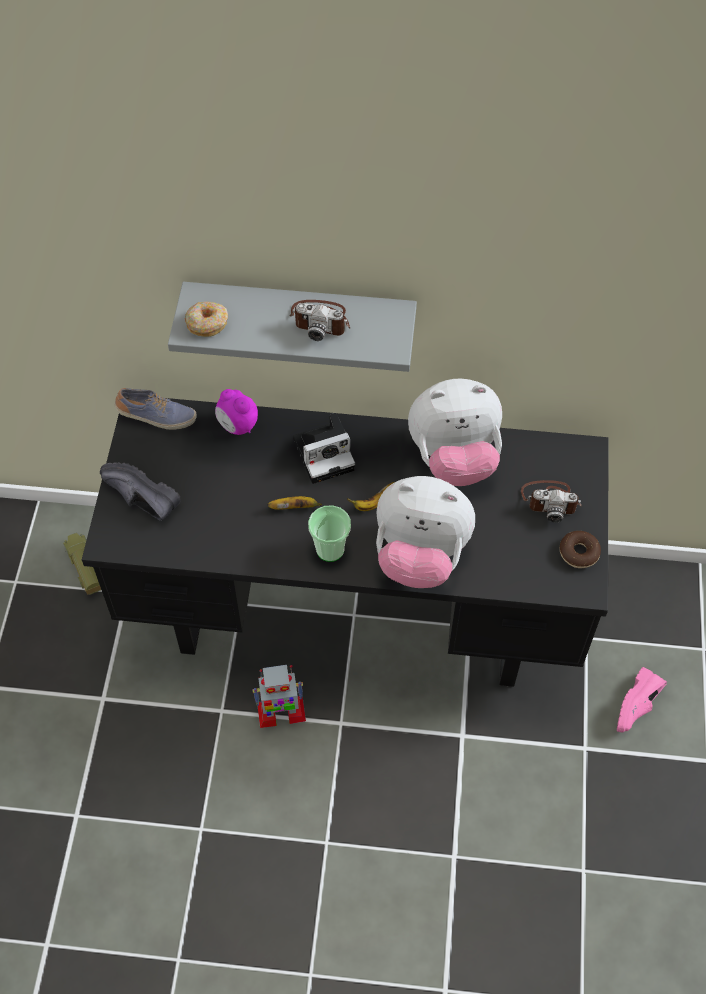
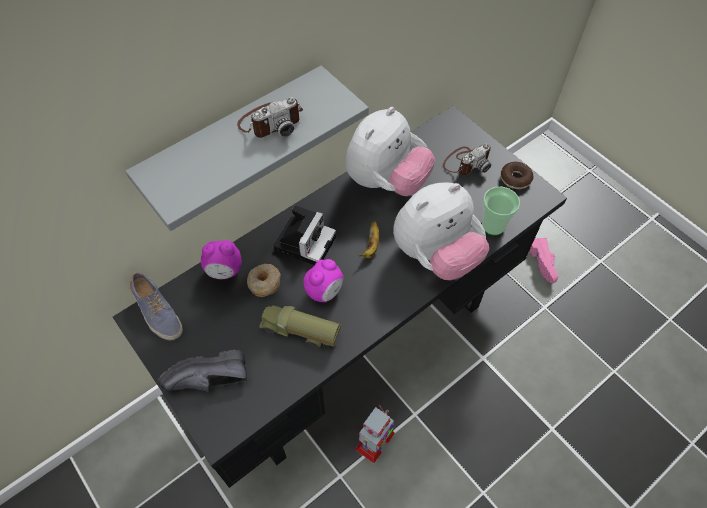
camera: 45 degrees left, 0 degrees up
(85, 569) = (154, 472): toy truck -> toy truck (300, 332)
(156, 417) = (157, 312): shoe -> shoe turned 90 degrees clockwise
(207, 323) = (183, 185): donut -> donut (264, 283)
(294, 507) = (325, 291): banana -> alarm clock
(330, 549) = (378, 298): cup -> cup (493, 226)

